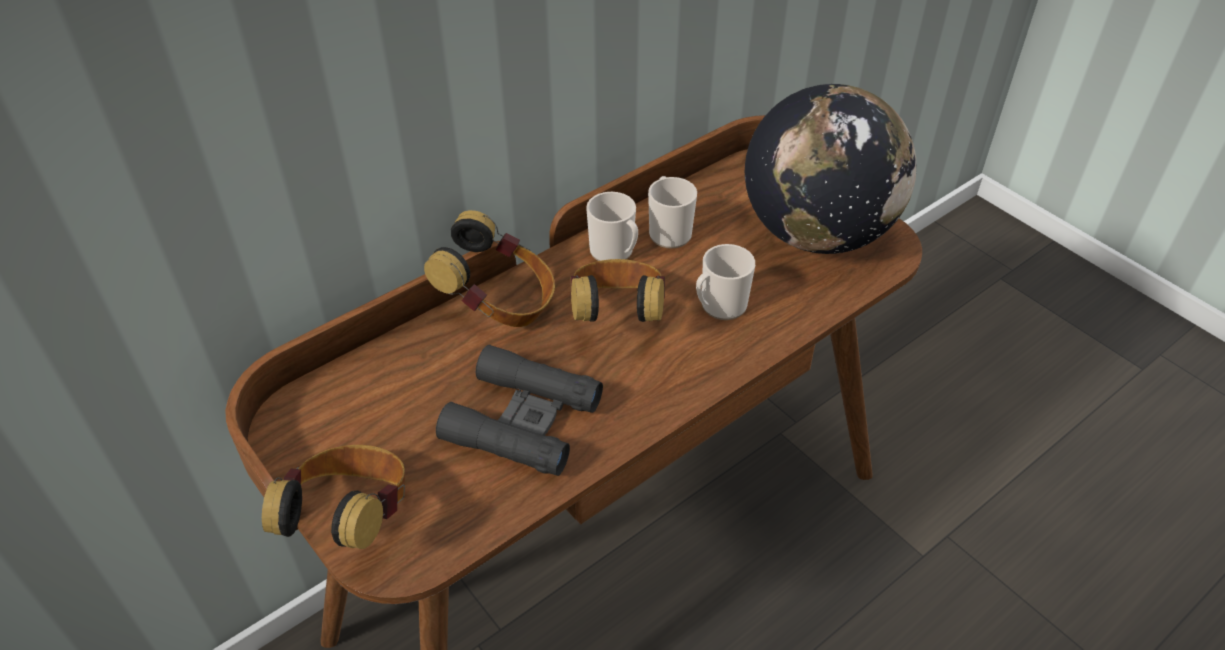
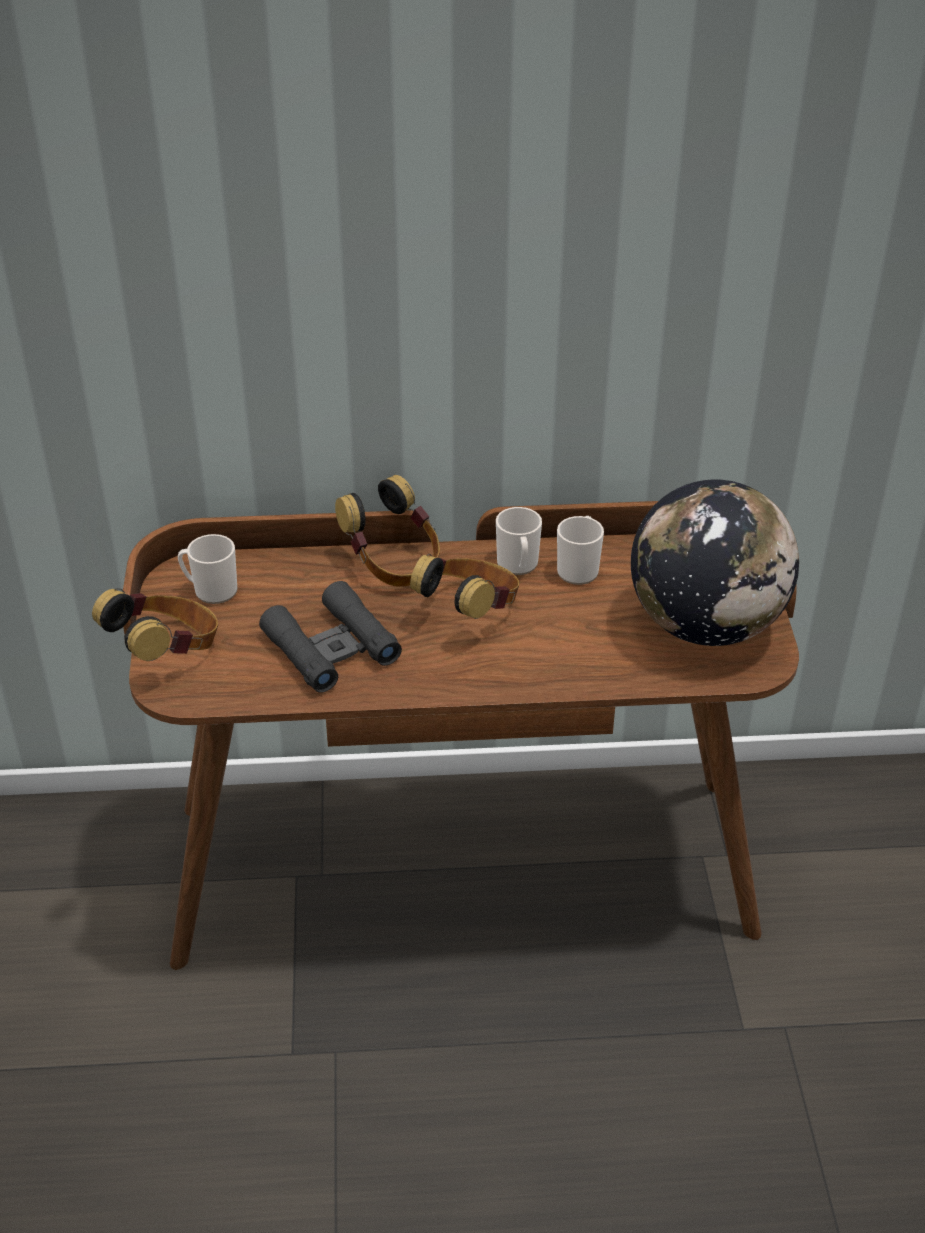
camera: 35 degrees right, 5 degrees down
(719, 306) = (558, 641): mug -> mug (211, 590)

